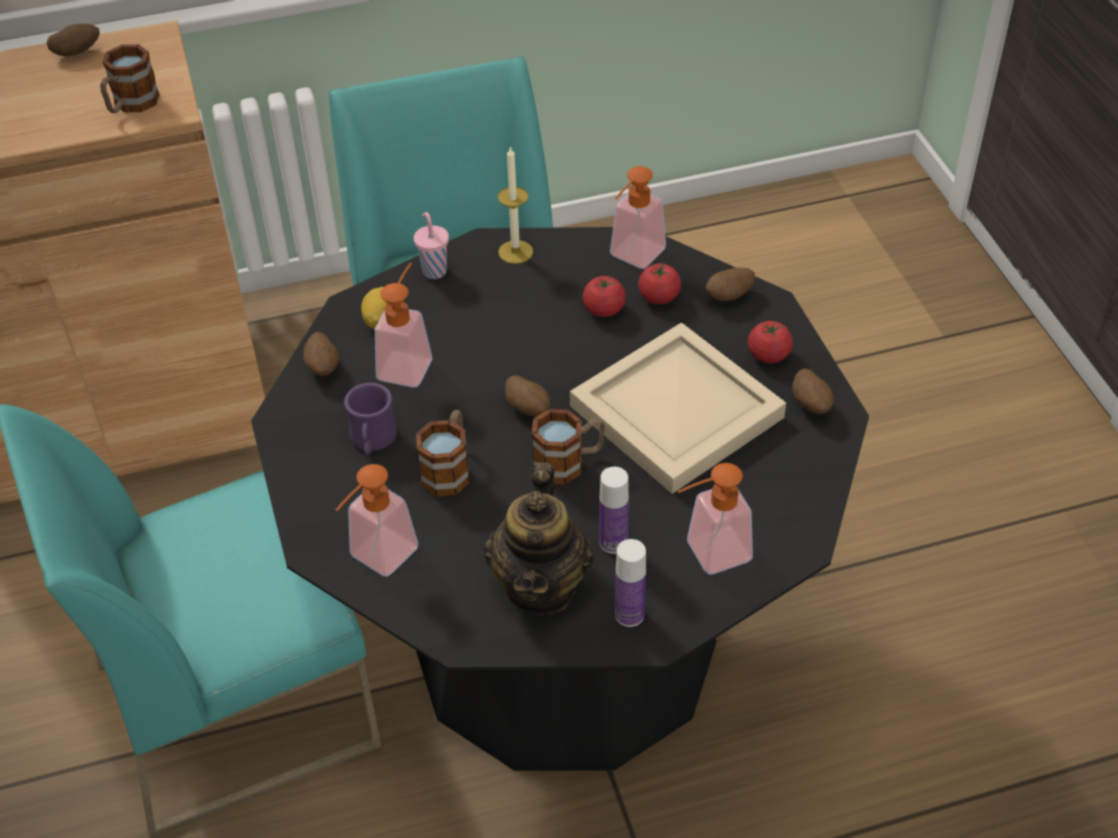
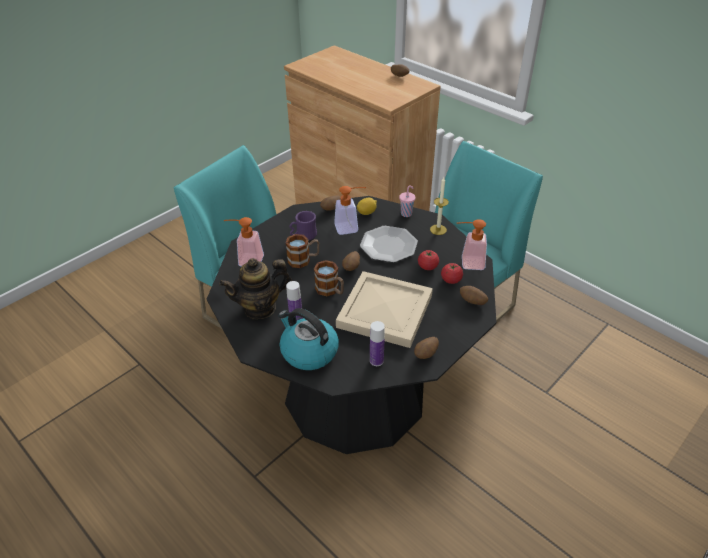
camera: 60 degrees right, 5 degrees down
(131, 105) = (383, 96): mug -> none
(505, 333) = (388, 245): none -> plate
(629, 615) = (260, 339): bottle -> bottle (376, 361)
(708, 555) = (308, 352): soap dispenser -> kettle
(768, 355) = (446, 328): tomato -> none

